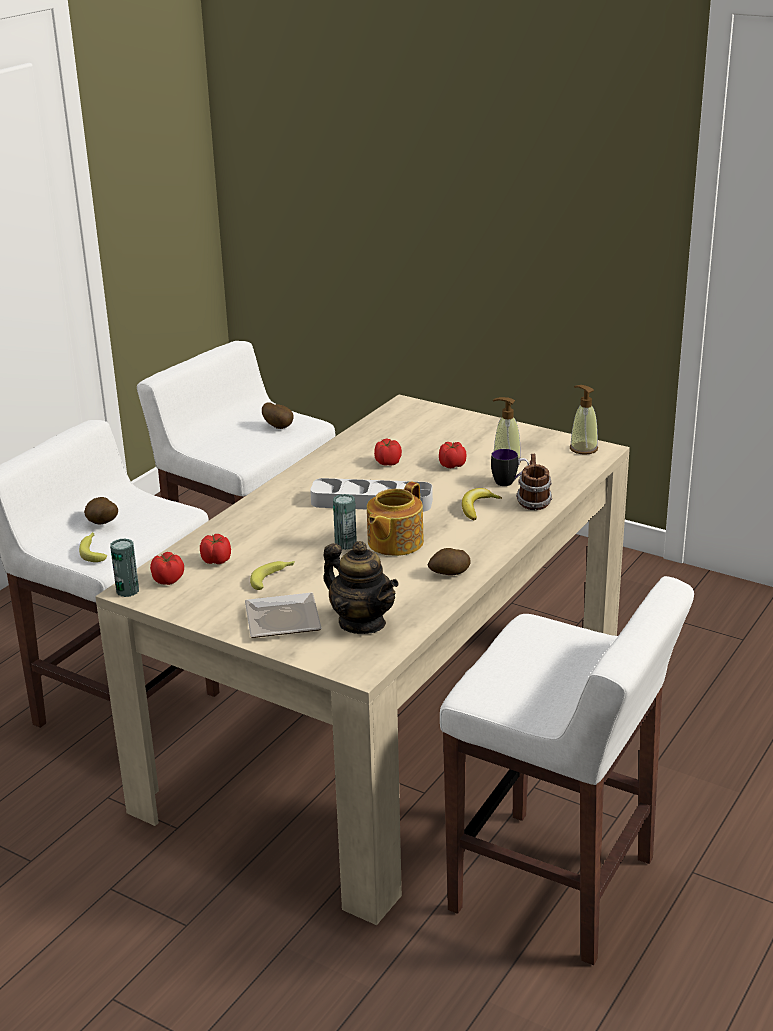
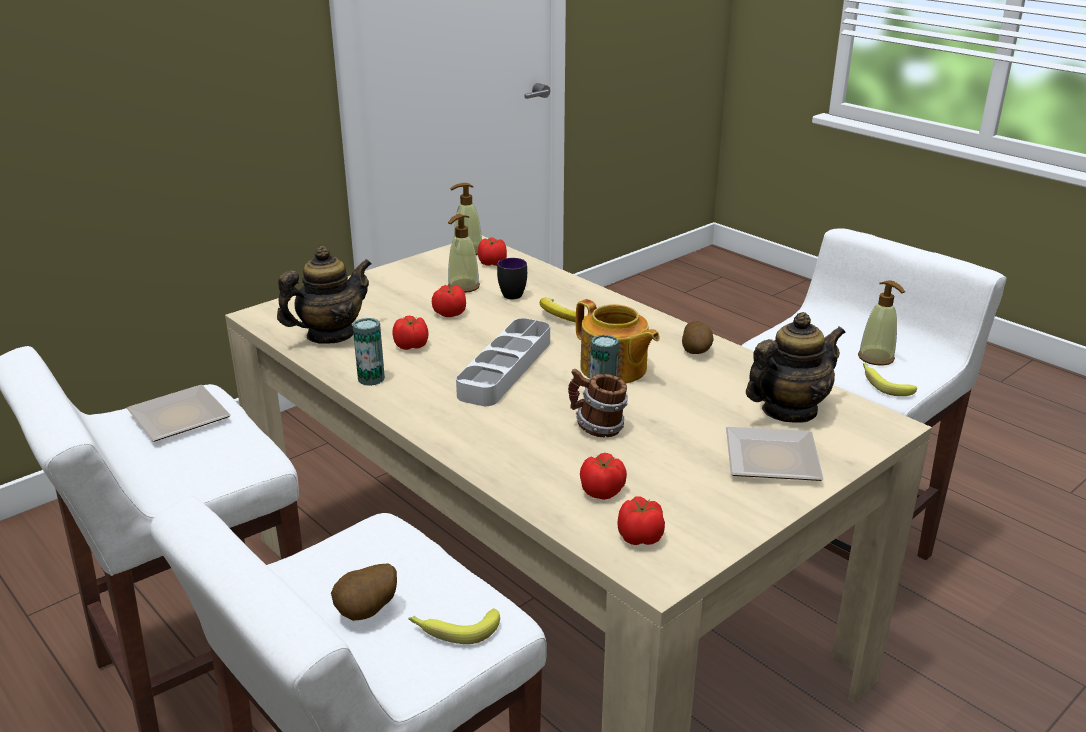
camera: 75 degrees left, 0 degrees up
(127, 591) = (658, 577): can -> can (371, 379)
(273, 578) = (667, 454): banana -> banana (884, 384)
(279, 427) = (183, 418): potato -> plate
(387, 433) = (330, 335): none -> teapot
(533, 502) = (566, 290): mug -> mug (597, 428)
(536, 683) = (876, 358): none -> soap dispenser
(566, 463) = (492, 263): none -> tomato

